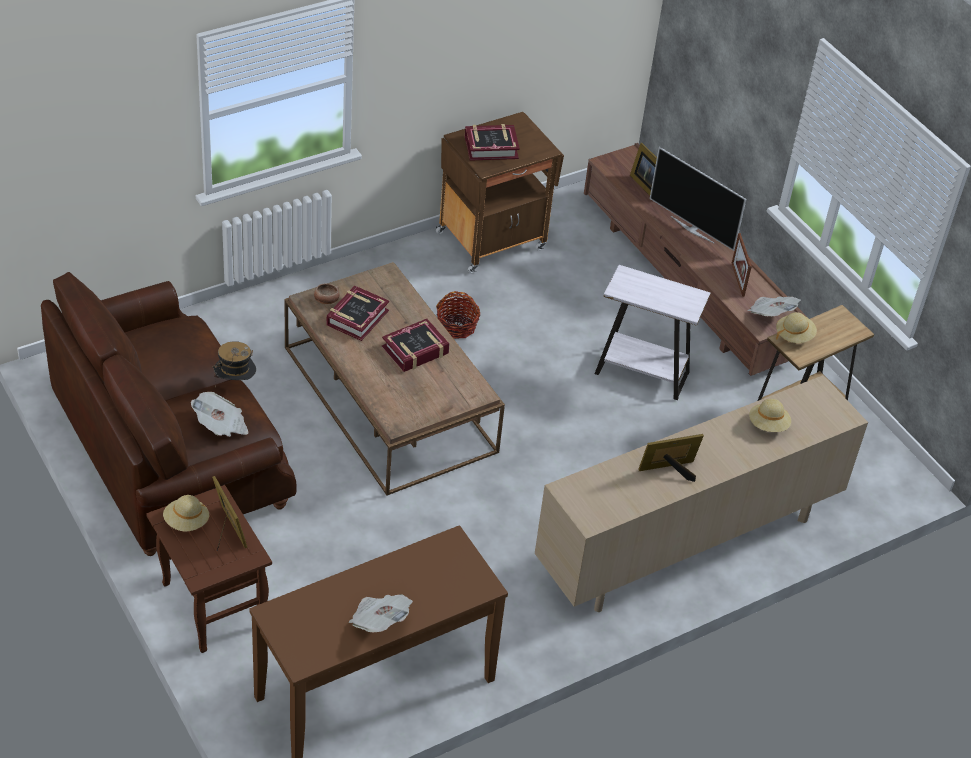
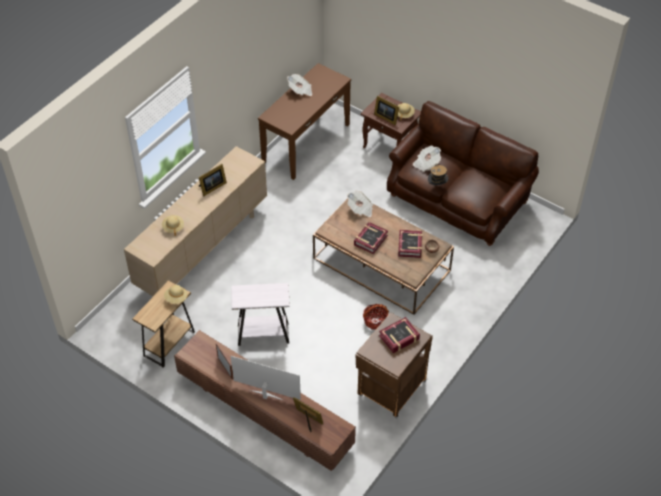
camera: 160 degrees right, 5 degrees up
(771, 314) = (198, 351): newspaper -> newspaper (360, 209)

